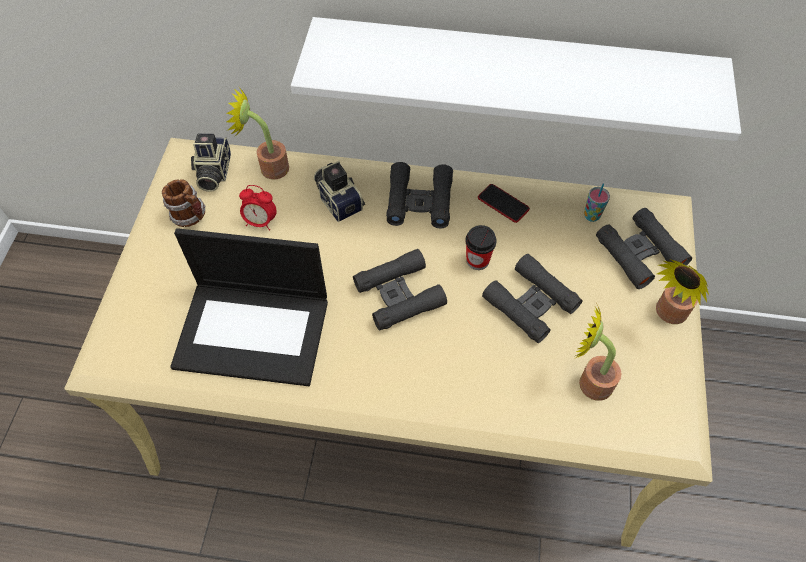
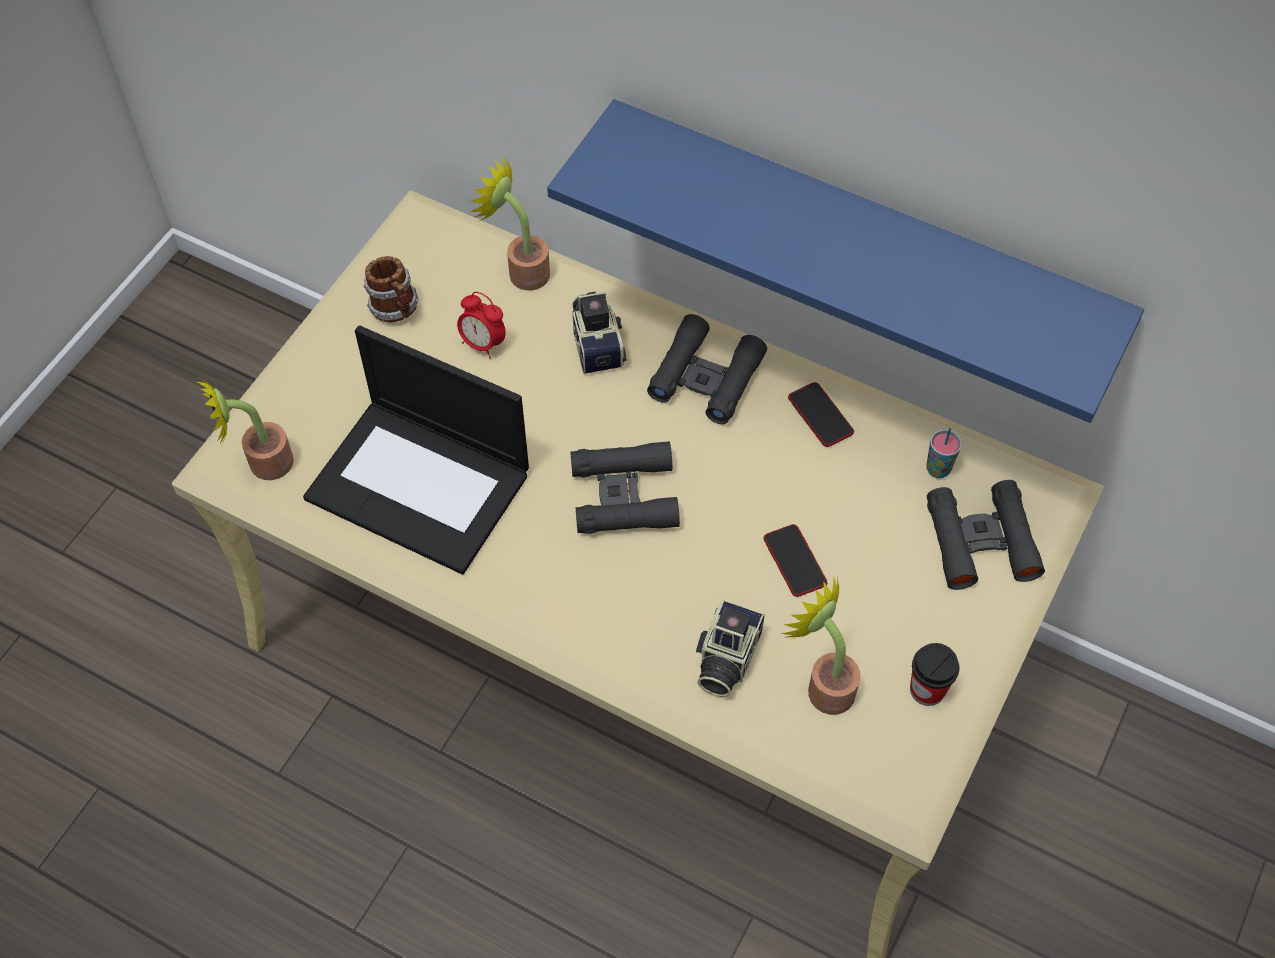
camera: 20 degrees right, 0 degrees up
(212, 172) = (445, 257): camera -> camera (725, 658)
(477, 260) = (749, 482): cup -> cup (927, 689)
(511, 72) = (860, 240): white shelf -> blue shelf
(530, 303) = (794, 561): black binoculars -> phone
(667, 314) = (976, 635): potted plant -> potted plant (262, 465)

